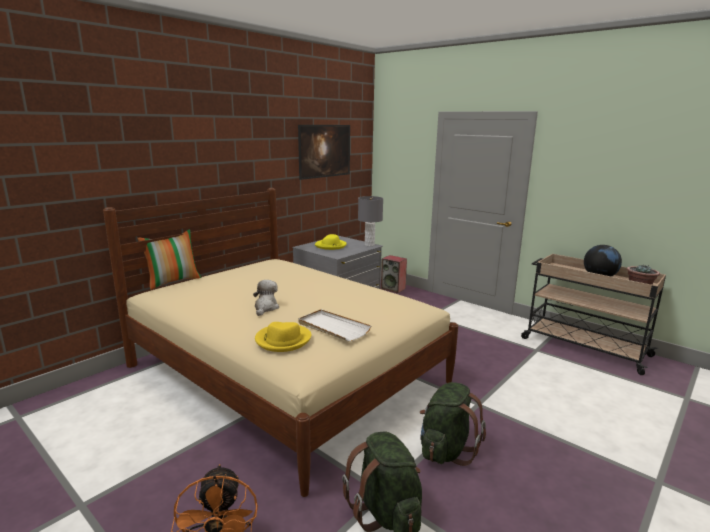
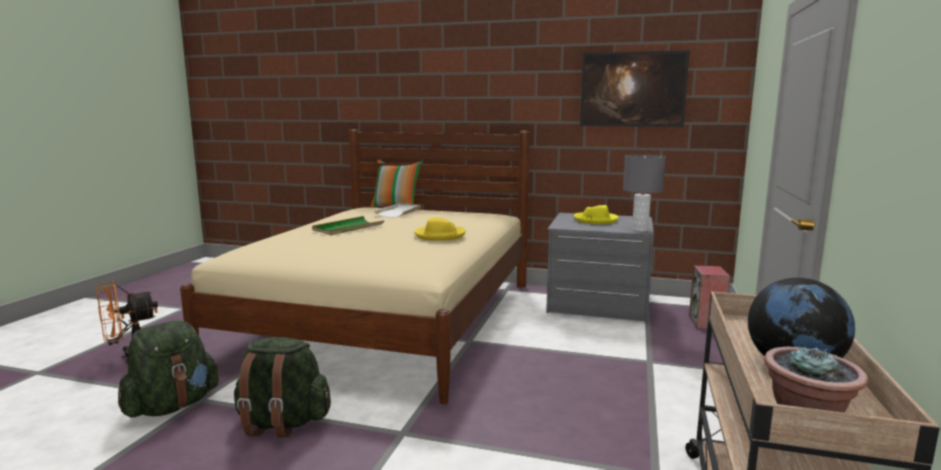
camera: 65 degrees right, 5 degrees down
(265, 308) = (348, 228): plush toy -> green tray
(283, 340) = (277, 241): yellow hat -> yellow hat (440, 235)
(333, 327) = (315, 248): white tray -> white tray (399, 212)

